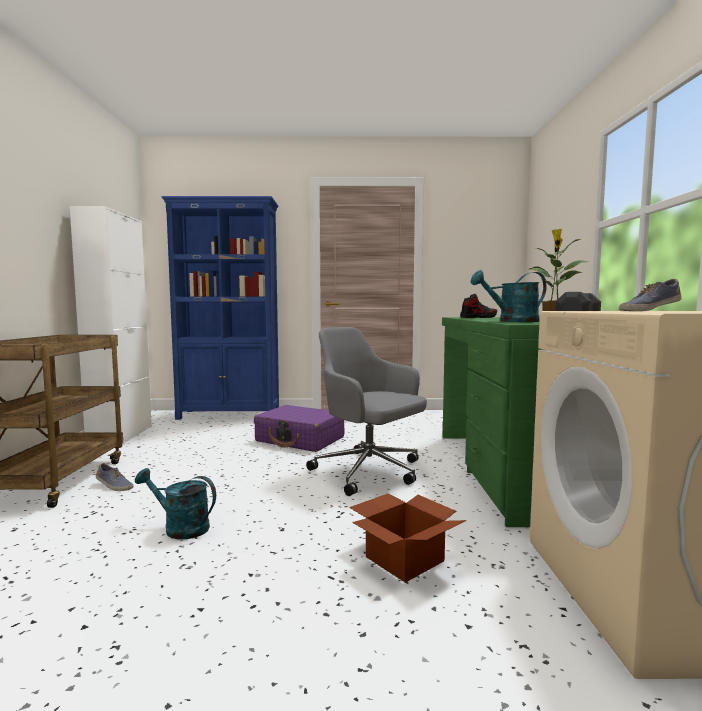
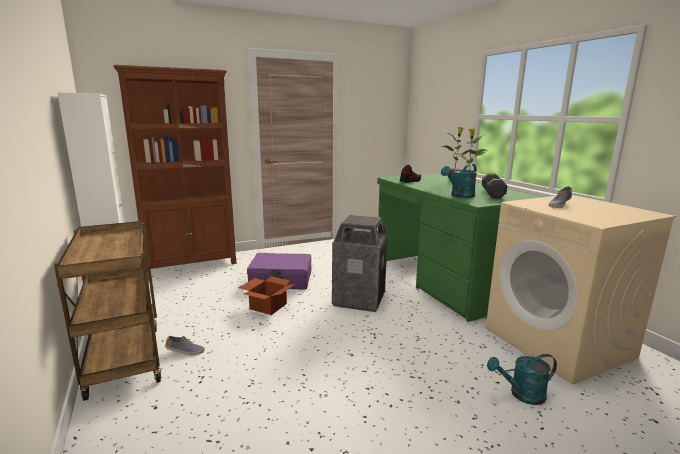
camera: 25 degrees left, 10 degrees up
(180, 528) = (284, 371): turquoise watering can -> turquoise watering can (521, 394)
(229, 415) = (192, 264): blue bookcase -> brown bookcase
(369, 472) = (359, 299): grey office chair -> trash can
(404, 557) = (436, 354): cardboard box -> cardboard box (268, 306)

